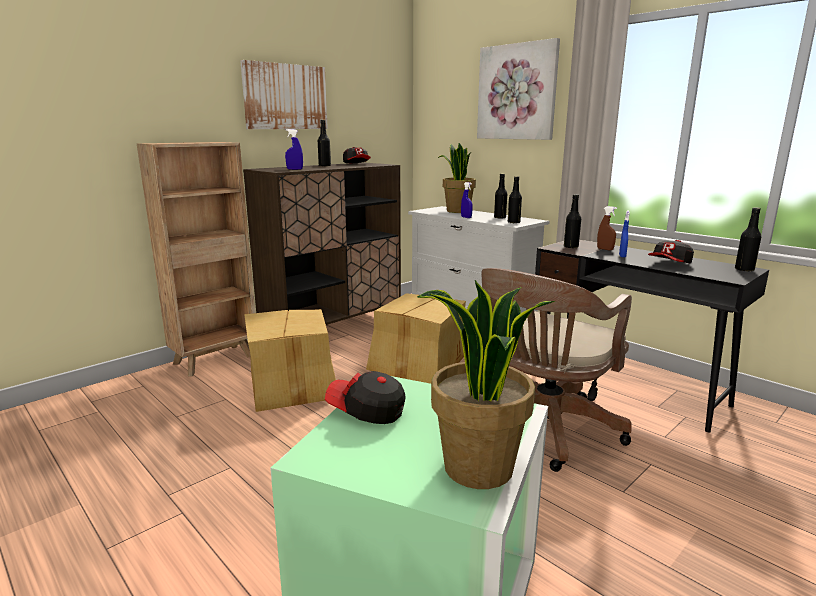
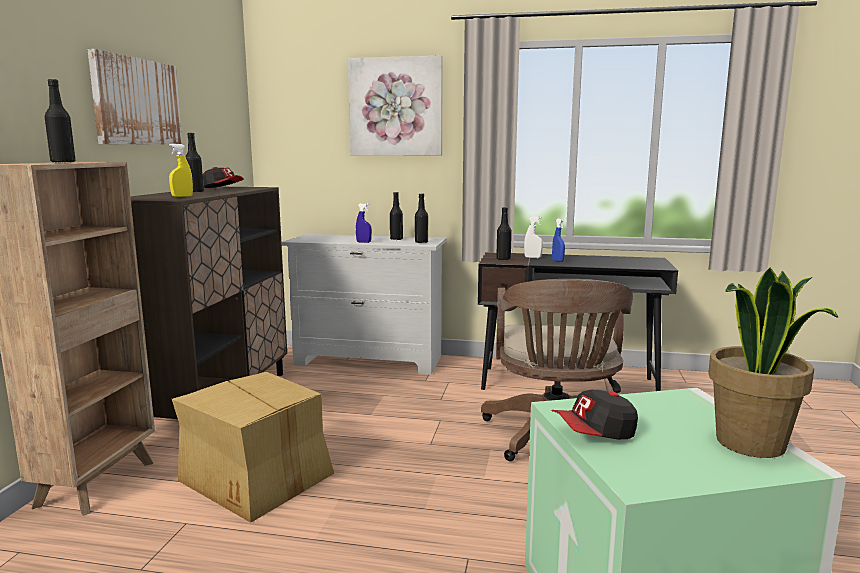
camera: 35 degrees left, 5 degrees down
(294, 169) = (182, 196): blue spray bottle -> yellow spray bottle
(418, 365) = (372, 415): cardboard box -> none
(457, 211) = (337, 237): potted plant -> none
(605, 249) = (533, 257): brown spray bottle -> white spray bottle
(669, 264) = (602, 262): cap -> none
(744, 270) = (653, 260): black bottle -> black bottle (63, 162)

